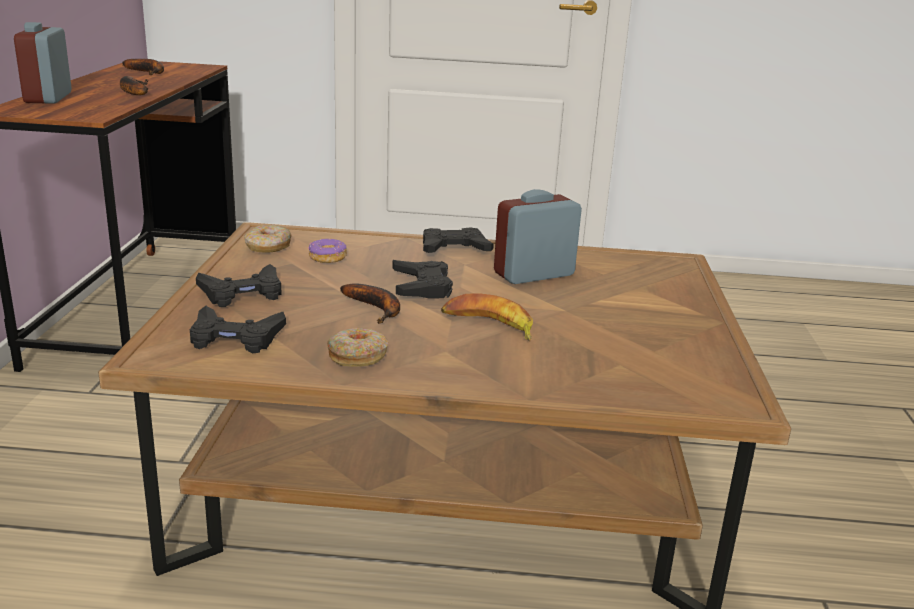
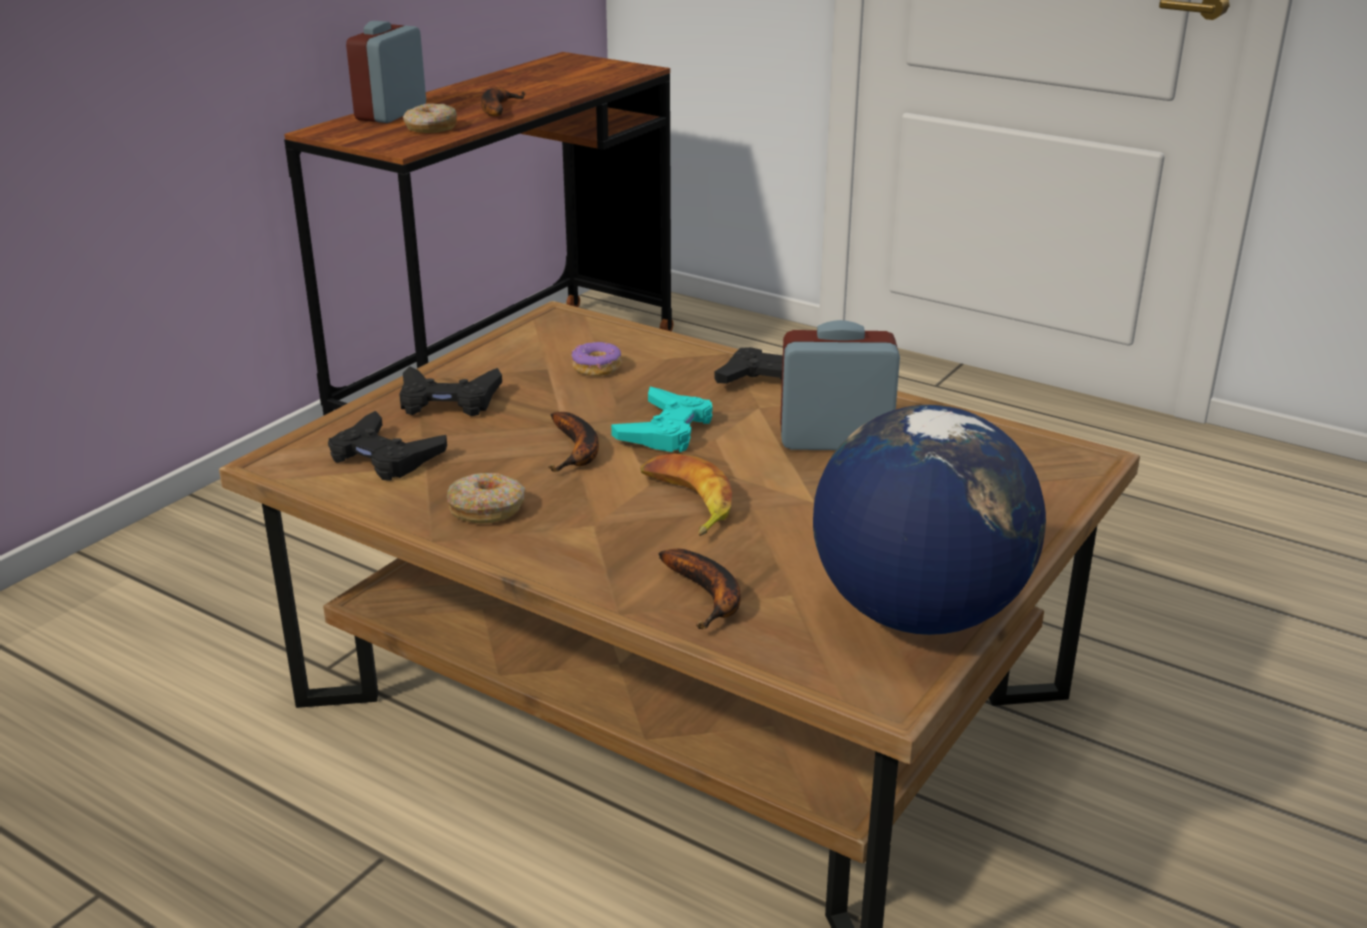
camera: 30 degrees right, 5 degrees up
(148, 72) = (555, 76): banana -> banana (708, 596)
(268, 247) = (543, 341): donut -> donut (431, 128)
(422, 286) = (665, 430): black game controller -> turquoise game controller
(703, 357) = (917, 613): none -> globe

